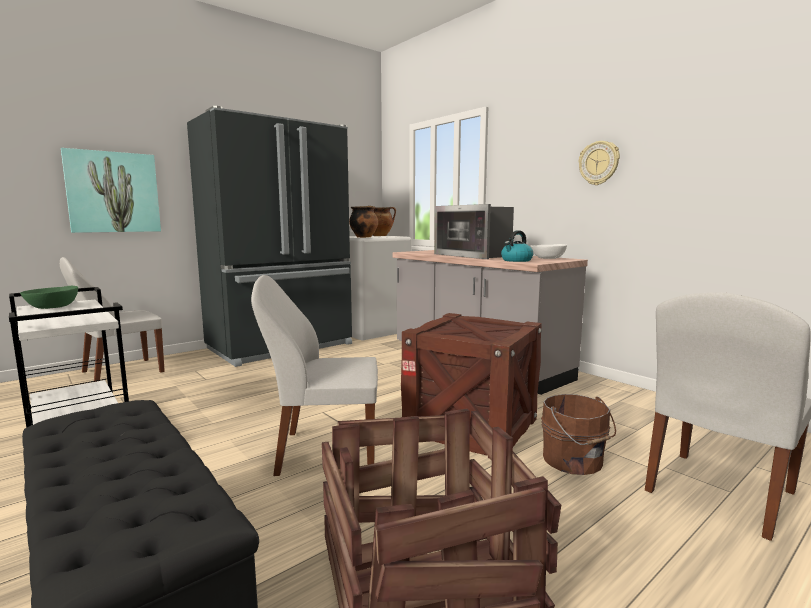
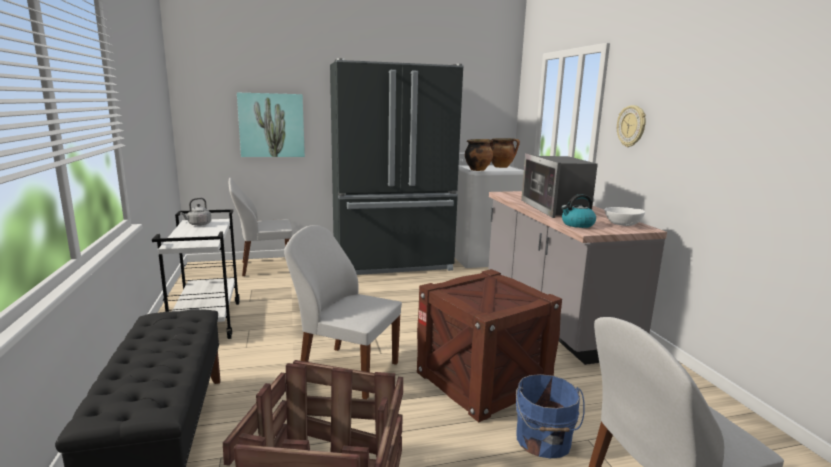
camera: 25 degrees right, 5 degrees up
(52, 307) = (198, 224): green bowl -> grey kettle
(574, 461) = (543, 441): brown bucket -> blue bucket
(599, 163) = (702, 122): wall clock -> wall clock (631, 126)

